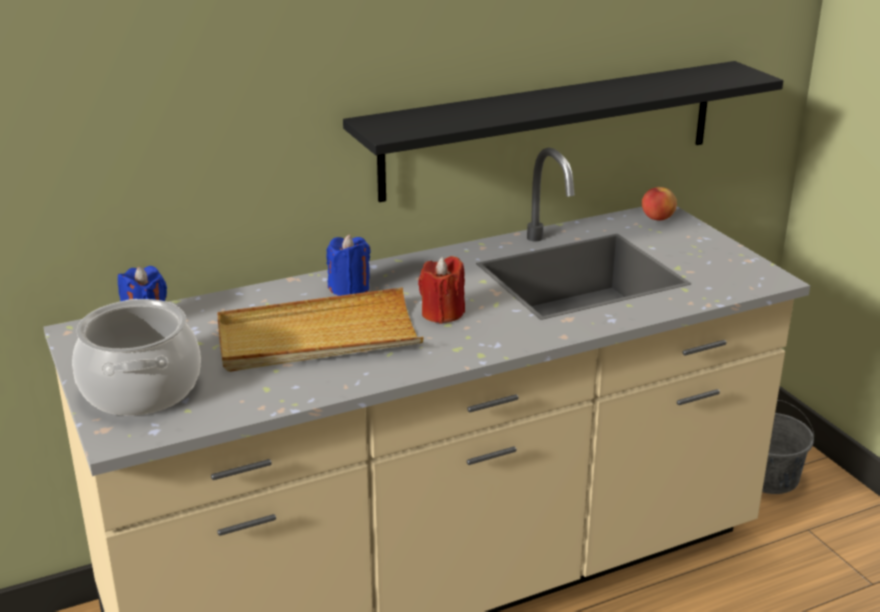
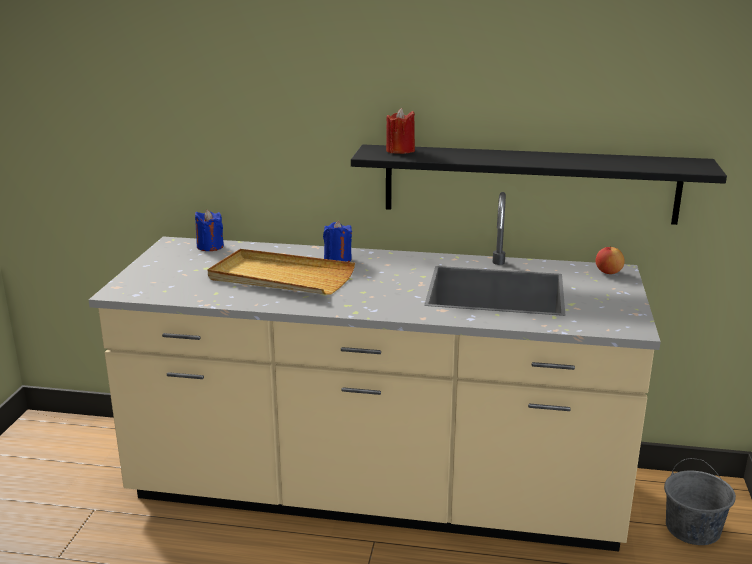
camera: 35 degrees right, 5 degrees down
(140, 389) = (159, 275): cooking pot -> none
(442, 313) = (369, 285): red candle -> red candle (400, 151)

